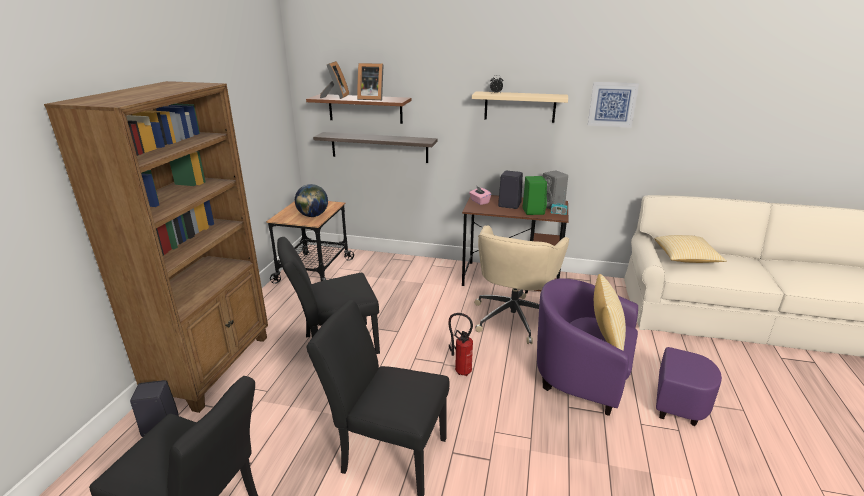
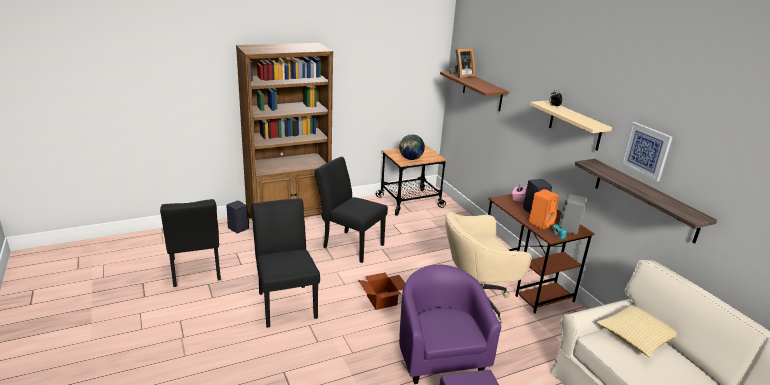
camera: 50 degrees right, 0 degrees up
(371, 98) = (477, 83): picture frame -> none
(379, 147) = (484, 125): shelf -> shelf (645, 199)
(460, 371) = (382, 300): fire extinguisher -> cardboard box
(532, 211) = (541, 223): green speaker -> orange speaker
(604, 340) = (445, 329): pillow -> none

